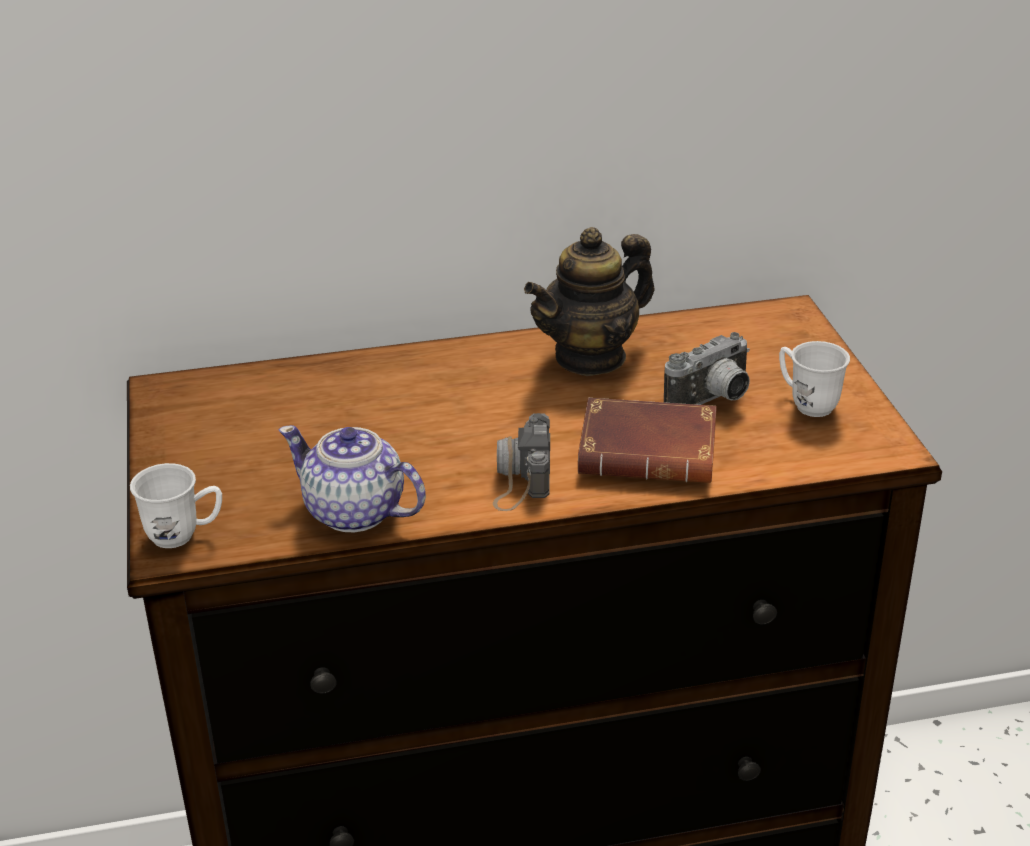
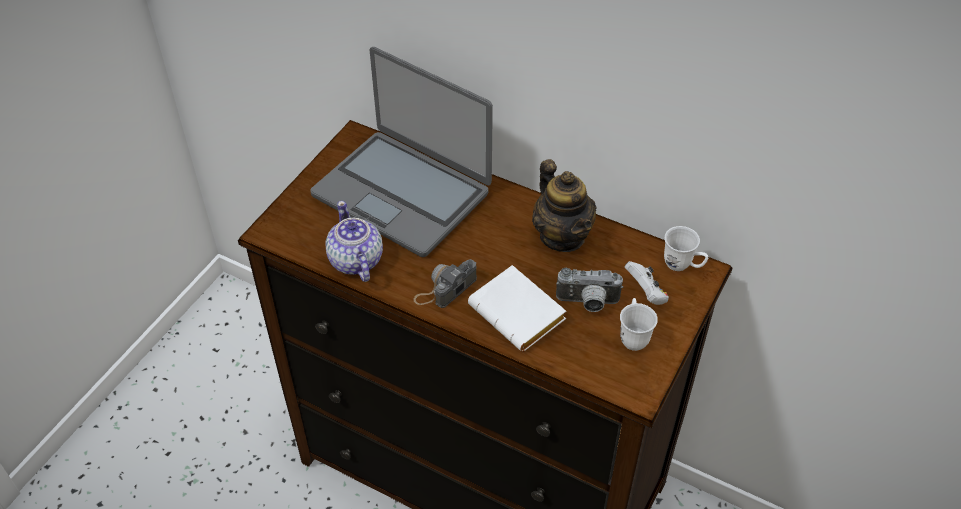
camera: 40 degrees right, 15 degrees up
(184, 535) = (280, 227): white mug -> white mug (682, 265)
(319, 413) = (402, 193): none -> laptop
(591, 357) = (562, 236): teapot -> teapot turned 120 degrees counterclockwise
(652, 451) = (520, 314): brown book -> white book
(762, 360) = (646, 293): none -> white game controller

